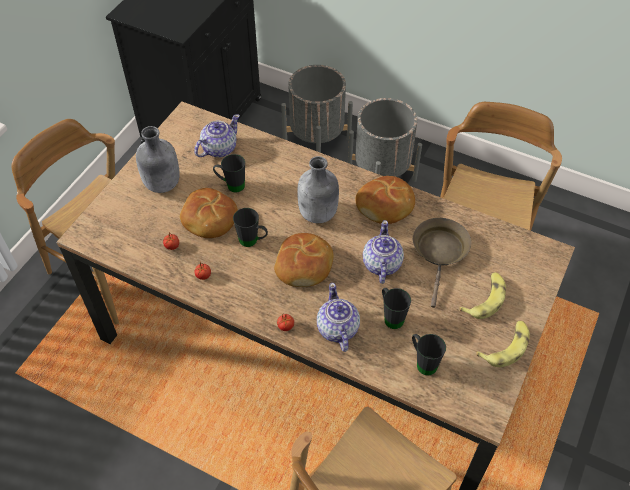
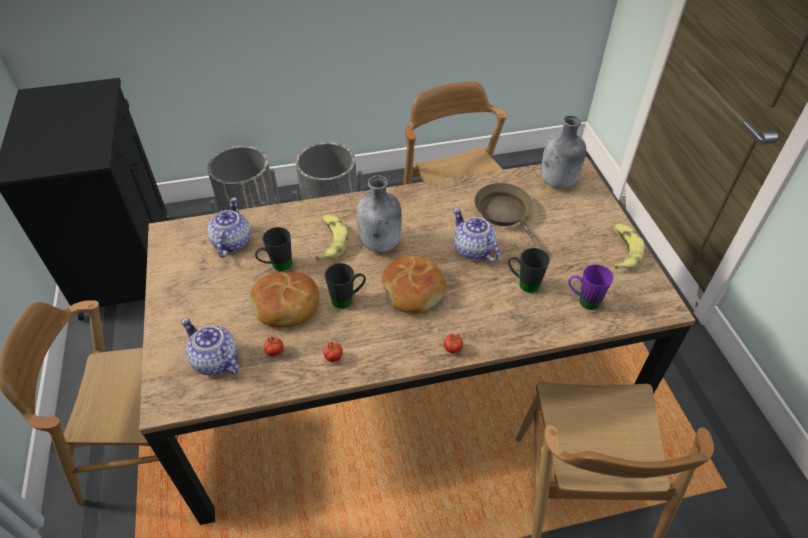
camera: 40 degrees left, 5 degrees down
(162, 184) = (205, 305): grey bottle -> grey bottle (558, 182)
(337, 329) = (495, 321): teapot -> teapot (215, 361)
(385, 206) = (428, 205): bread -> none
(423, 362) = (583, 300): black mug -> purple mug
(485, 299) = (572, 227): banana -> banana (330, 241)

